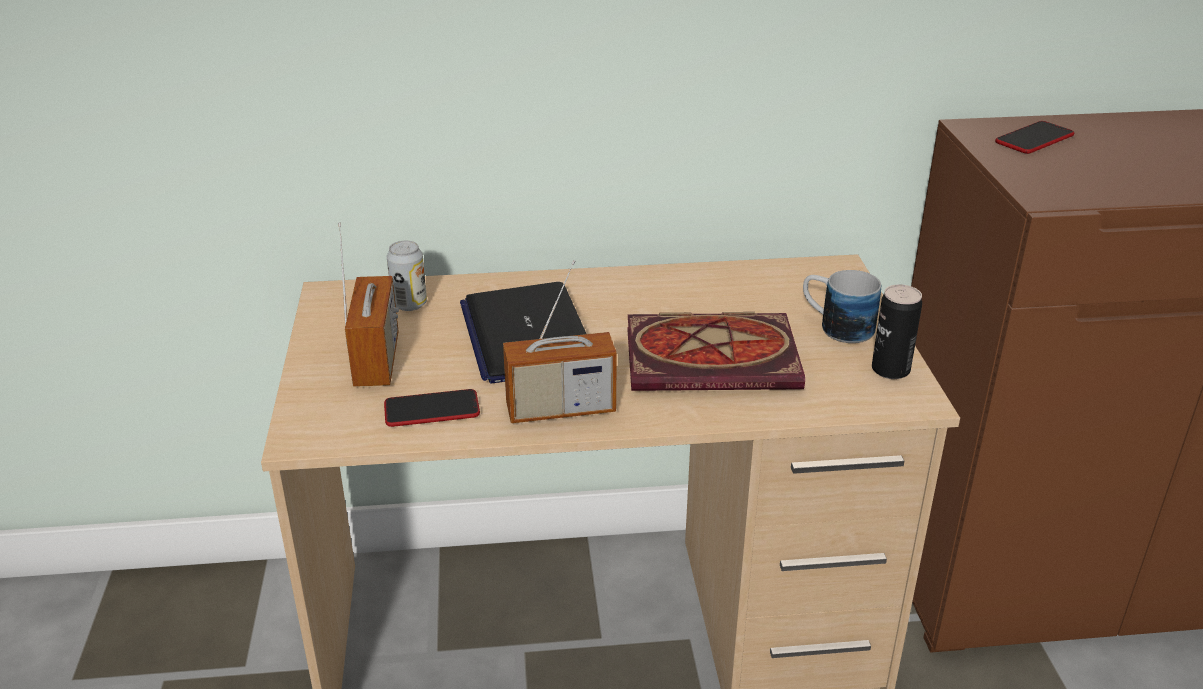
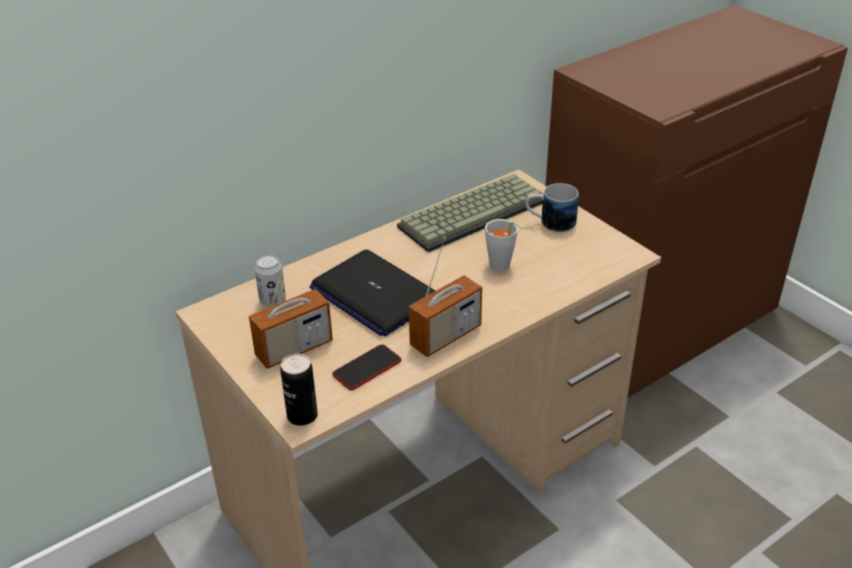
camera: 30 degrees left, 5 degrees up
(377, 360) = (294, 349): radio -> radio turned 90 degrees clockwise
(715, 358) = (502, 268): book -> grey cup
(744, 285) = (473, 212): none -> keyboard
(890, 370) = (602, 240): can -> can (302, 416)
(1034, 139) = (618, 70): phone -> none

